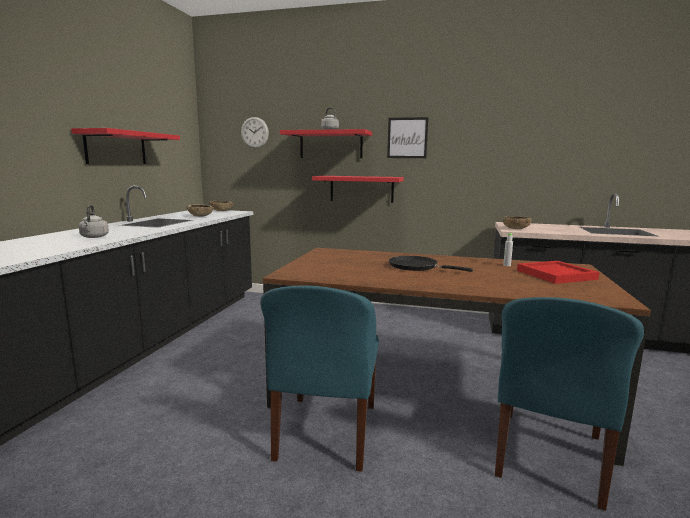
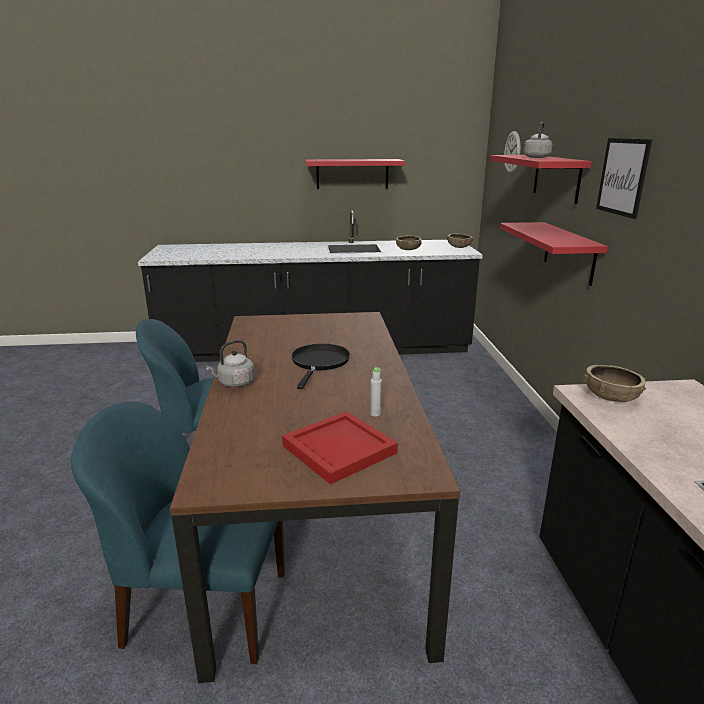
camera: 70 degrees right, 10 degrees up
(94, 237) = (268, 252): grey kettle -> grey kettle (234, 383)

